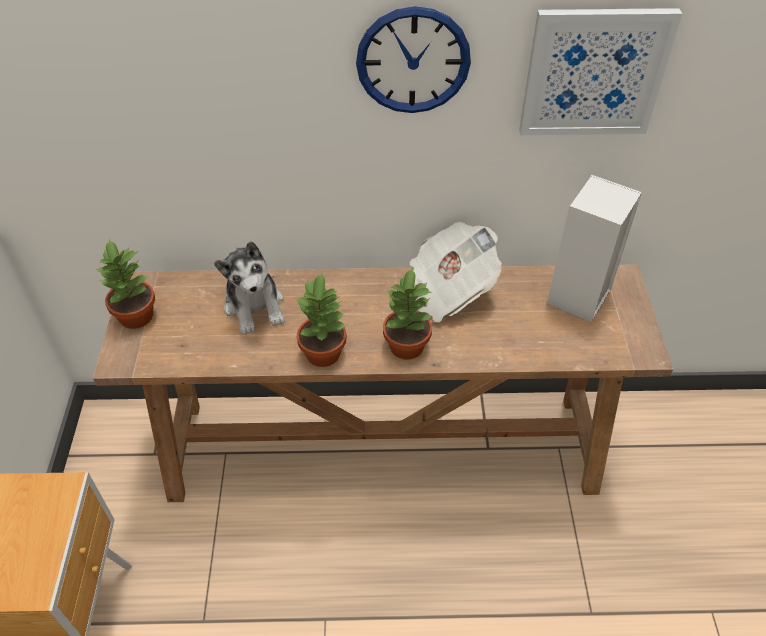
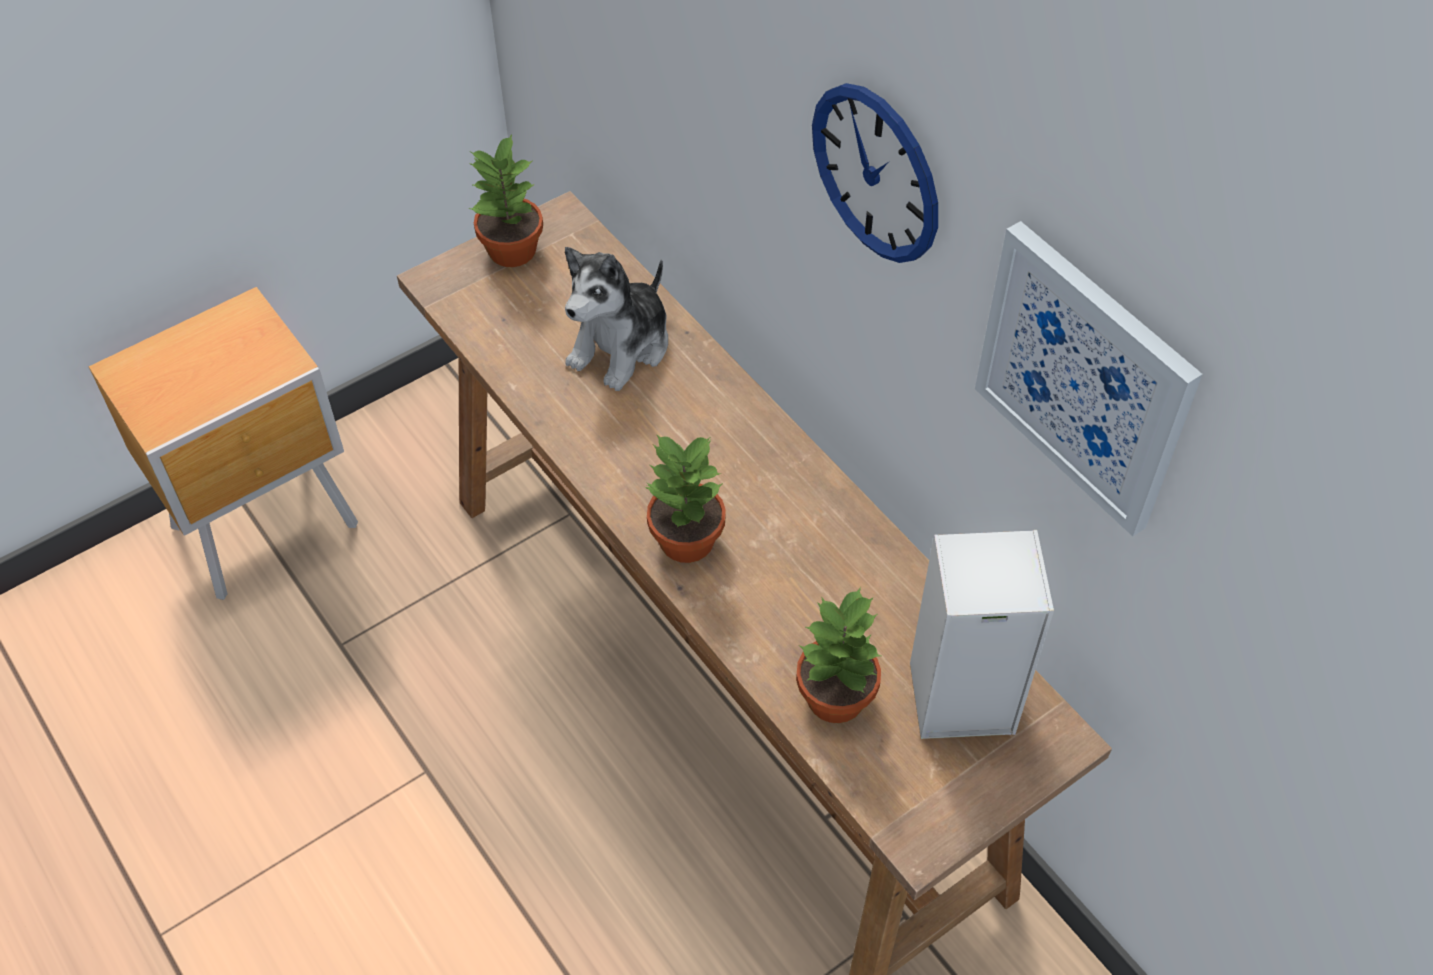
camera: 55 degrees right, 5 degrees up
(324, 353) = (603, 461): potted plant -> potted plant (837, 698)
(444, 290) = (826, 527): newspaper -> none

